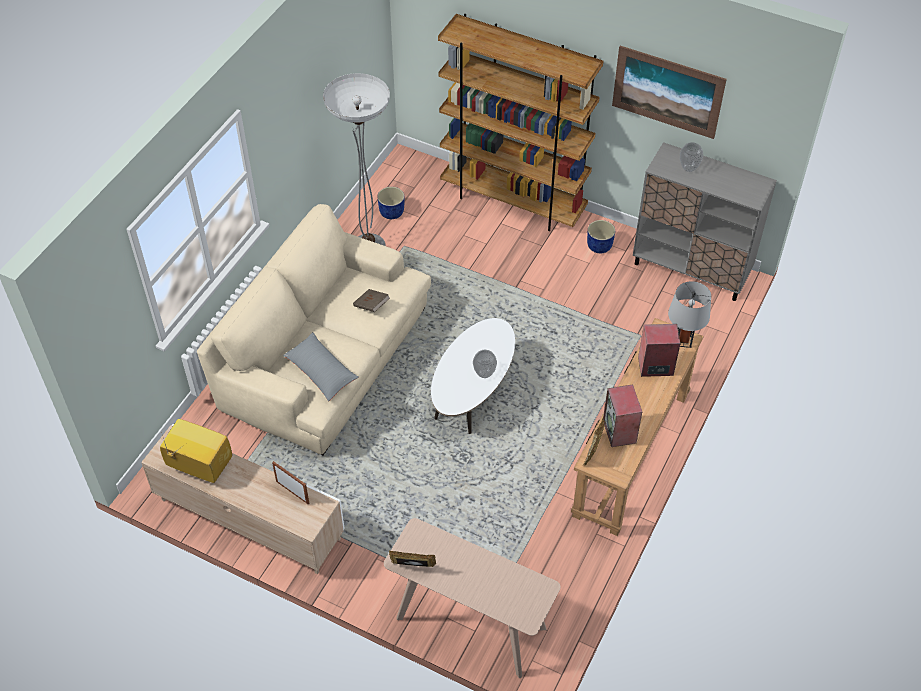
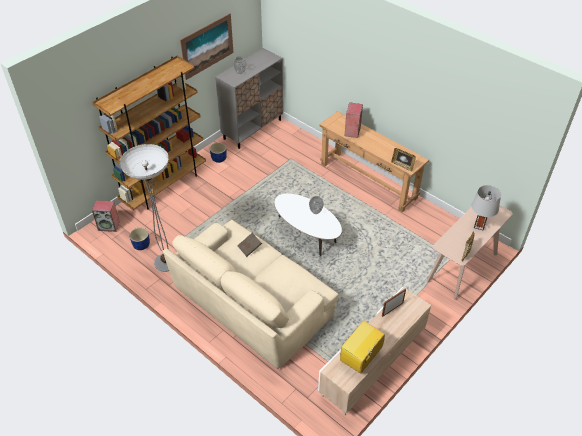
camera: 75 degrees left, 5 degrees down
(321, 371) = (295, 283): grey pillow -> none
(620, 431) = (392, 153): speaker -> speaker (109, 225)
(683, 341) = (338, 118): grey table lamp -> grey table lamp (479, 225)

